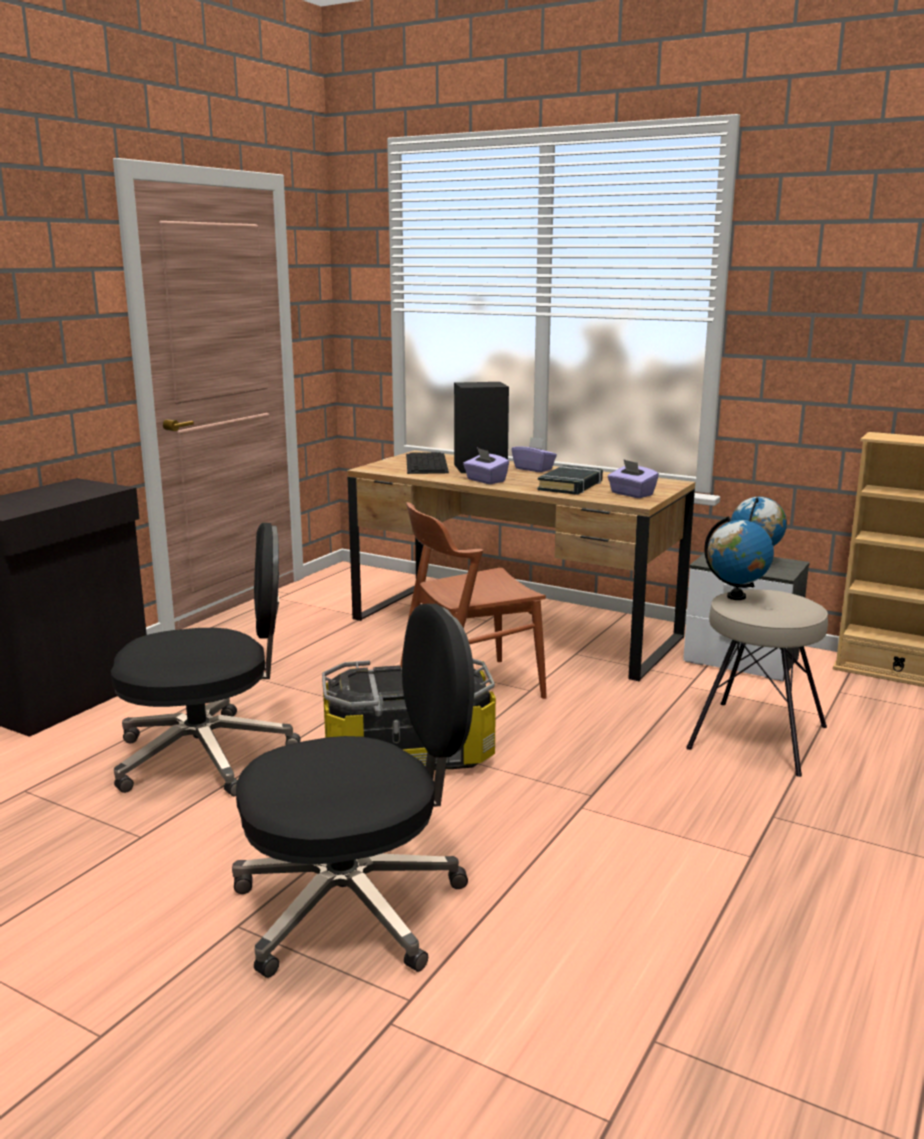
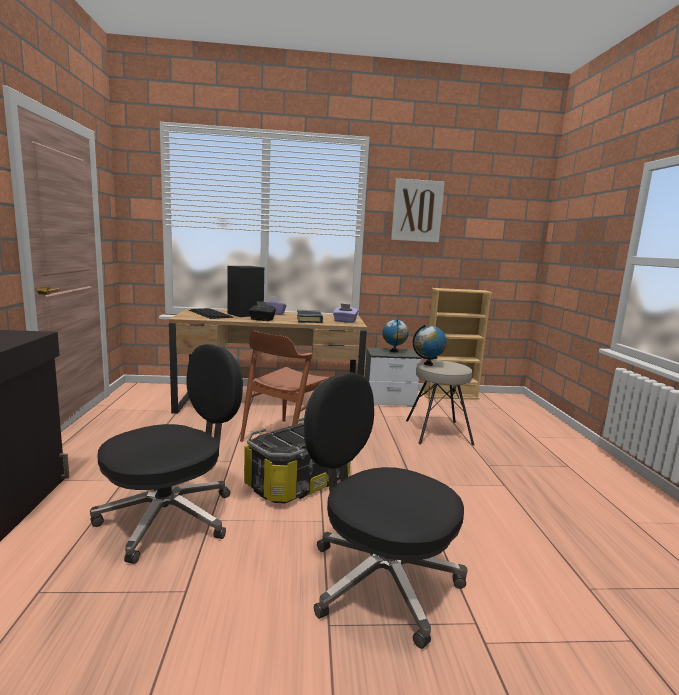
camera: 35 degrees left, 5 degrees down
(354, 906) = (379, 580): black office chair -> black office chair turned 90 degrees counterclockwise
(485, 481) = (261, 319): purple tissue box -> black tissue box
(842, 262) = (417, 211): none -> picture

